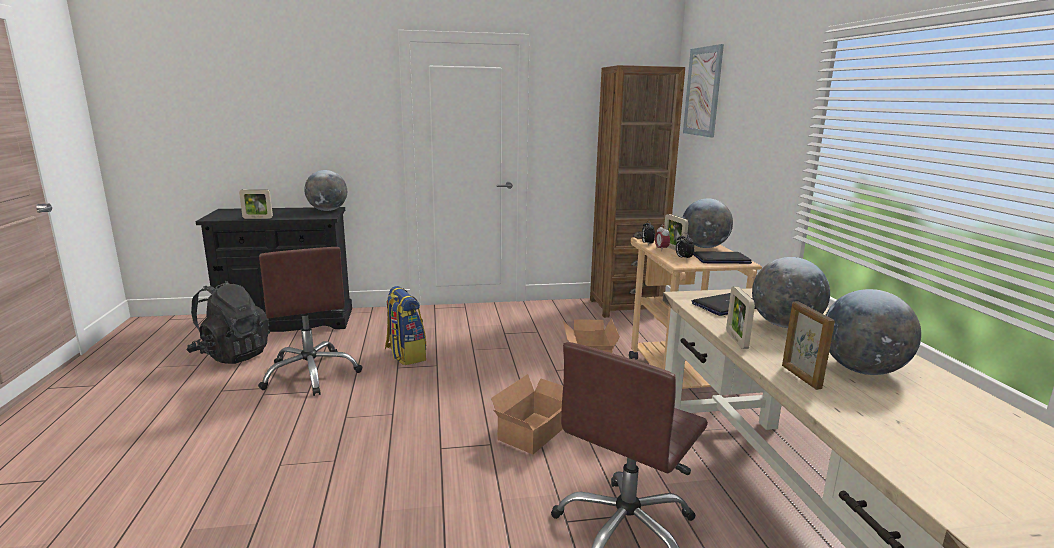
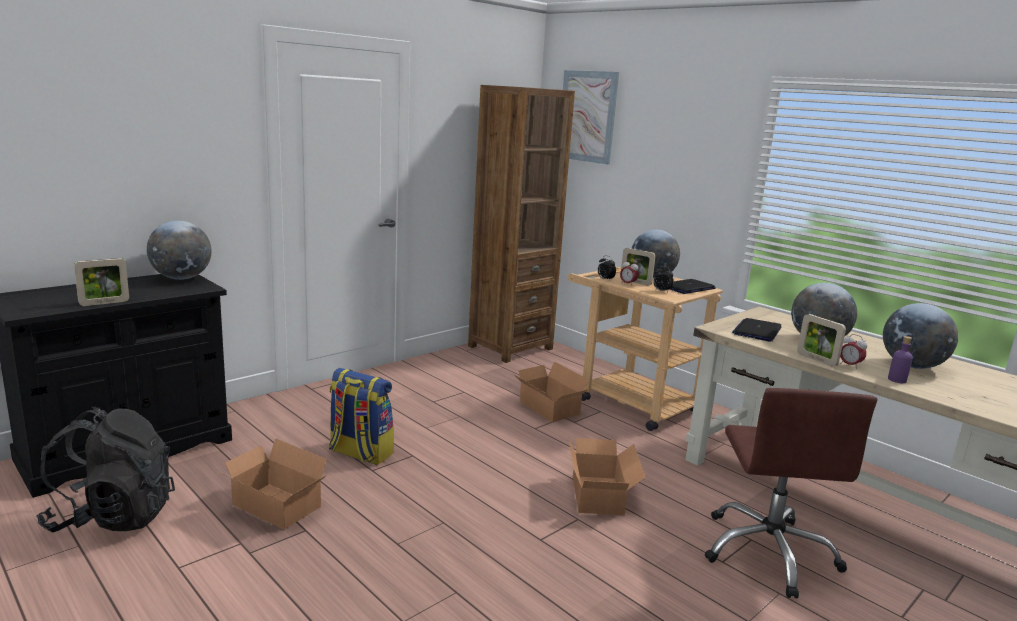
camera: 35 degrees left, 0 degrees up
(311, 374) = (275, 508): brown office chair -> cardboard box
(768, 352) = (849, 365): none -> alarm clock
(800, 377) = (897, 380): picture frame -> purple bottle

